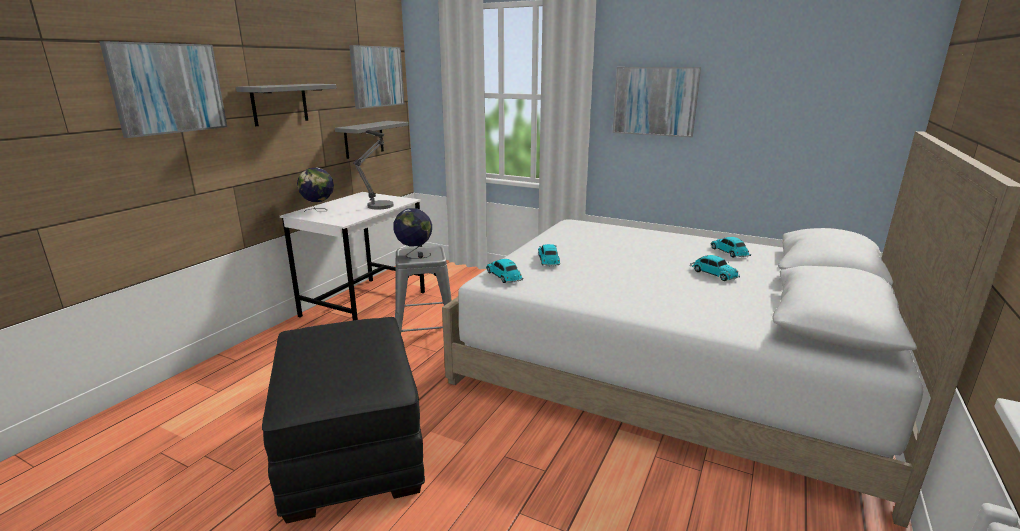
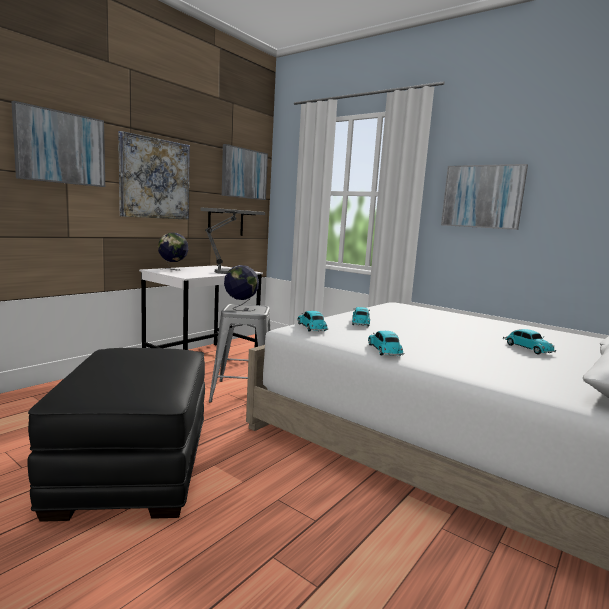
camera: 10 degrees right, 10 degrees down
(279, 104) = (155, 178): grey shelf -> picture
(730, 253) = (550, 337): toy car -> toy car (385, 351)

